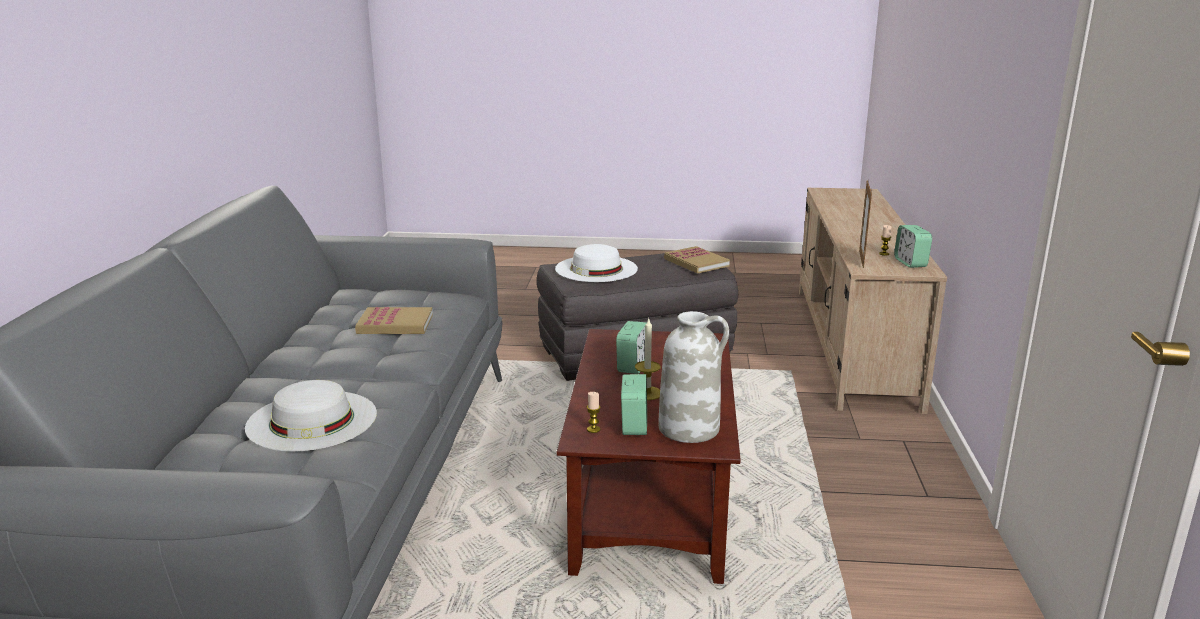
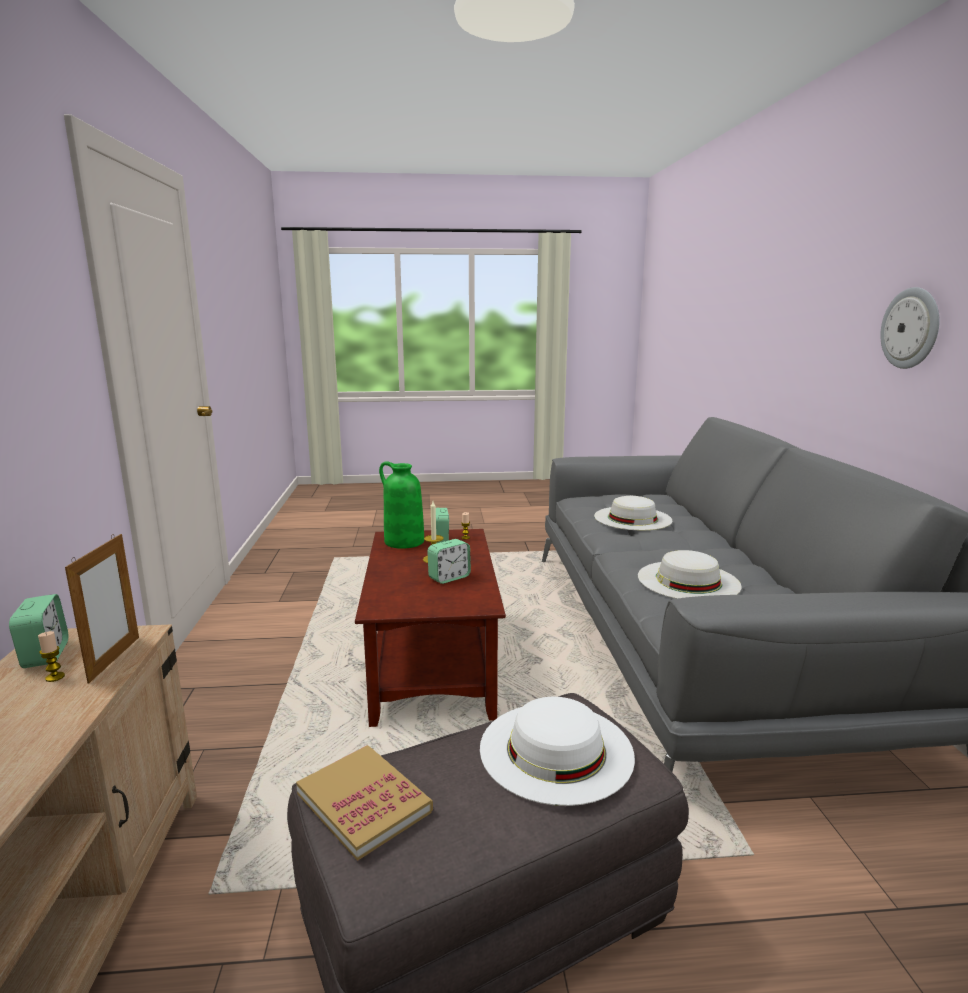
camera: 170 degrees right, 5 degrees down
(101, 75) = (911, 328): none -> wall clock
(395, 324) = (688, 580): book -> white hat
(632, 366) = (449, 577): alarm clock -> alarm clock turned 135 degrees counterclockwise
(690, 428) = (403, 542): white vase -> green vase

